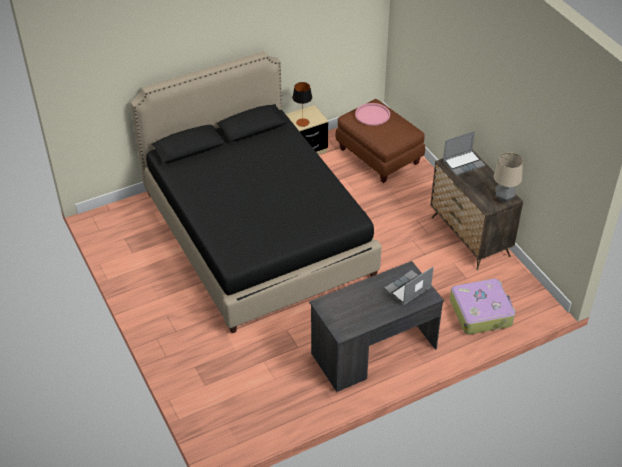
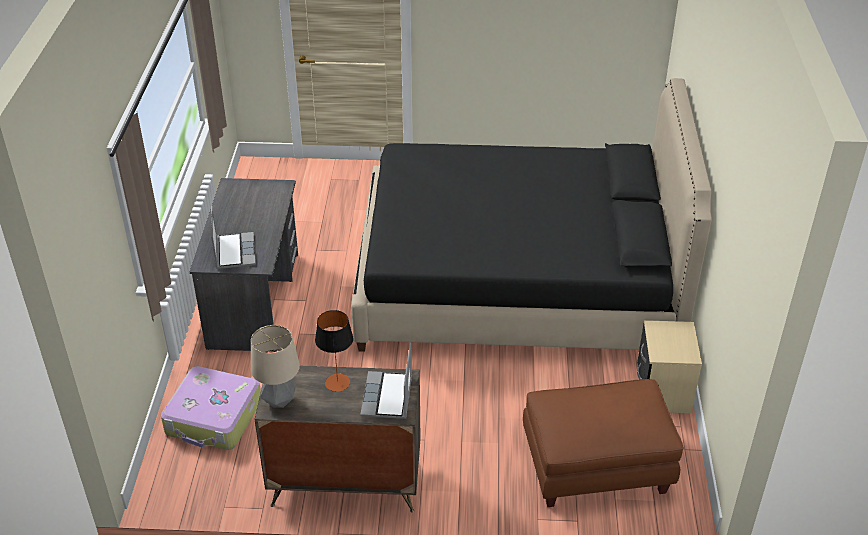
camera: 120 degrees right, 5 degrees down
(302, 122) = (661, 333): table lamp -> table lamp (337, 382)
(372, 115) = (630, 413): pink tray -> none

